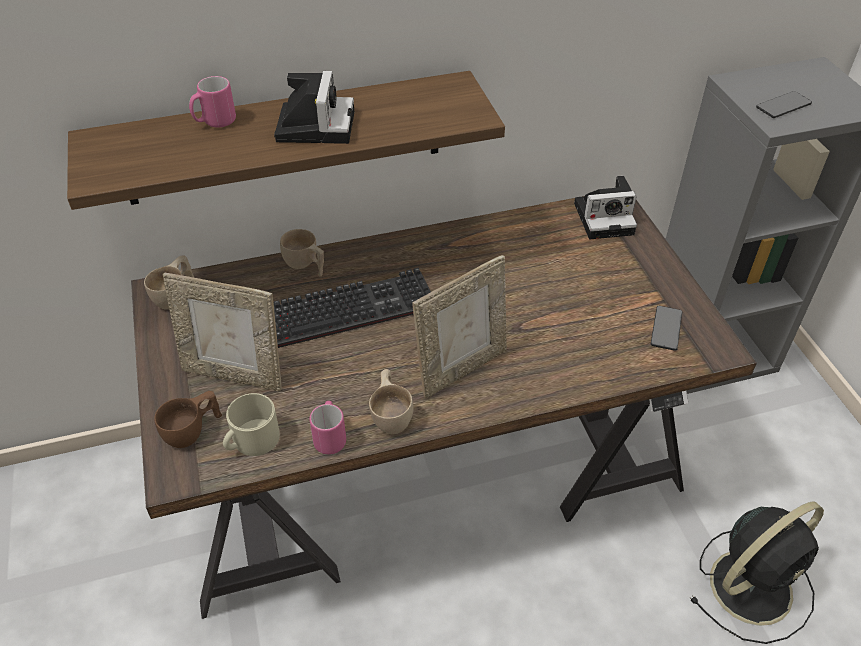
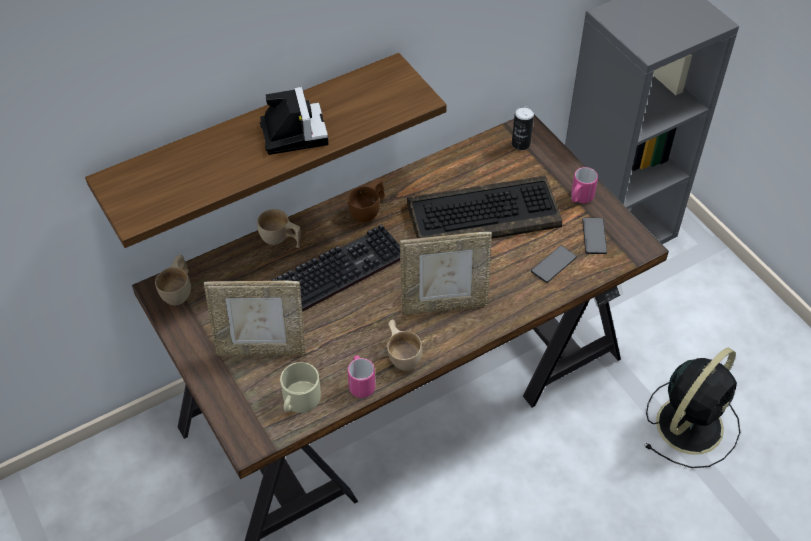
camera: 15 degrees left, 5 degrees up
(193, 431) = (248, 403): brown cup -> brown cup (369, 210)
(215, 122) = (207, 145): pink mug -> pink mug (580, 198)
(461, 368) = (444, 304): picture frame -> picture frame turned 45 degrees clockwise
(541, 281) = (484, 214): none -> keyboard
(606, 218) = (520, 144): camera -> can
(783, 106) = (652, 32): phone -> phone (553, 265)

